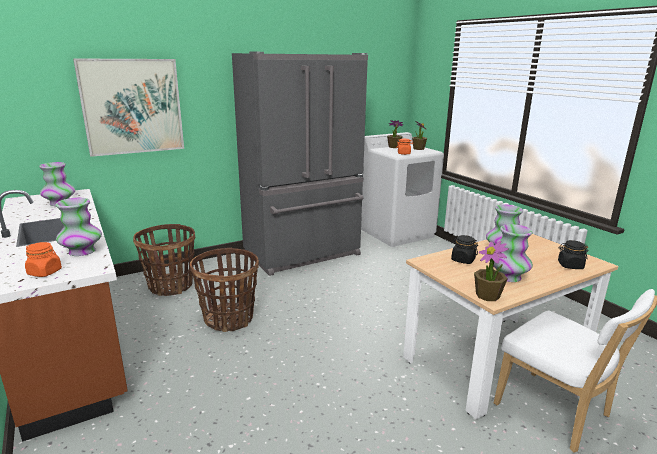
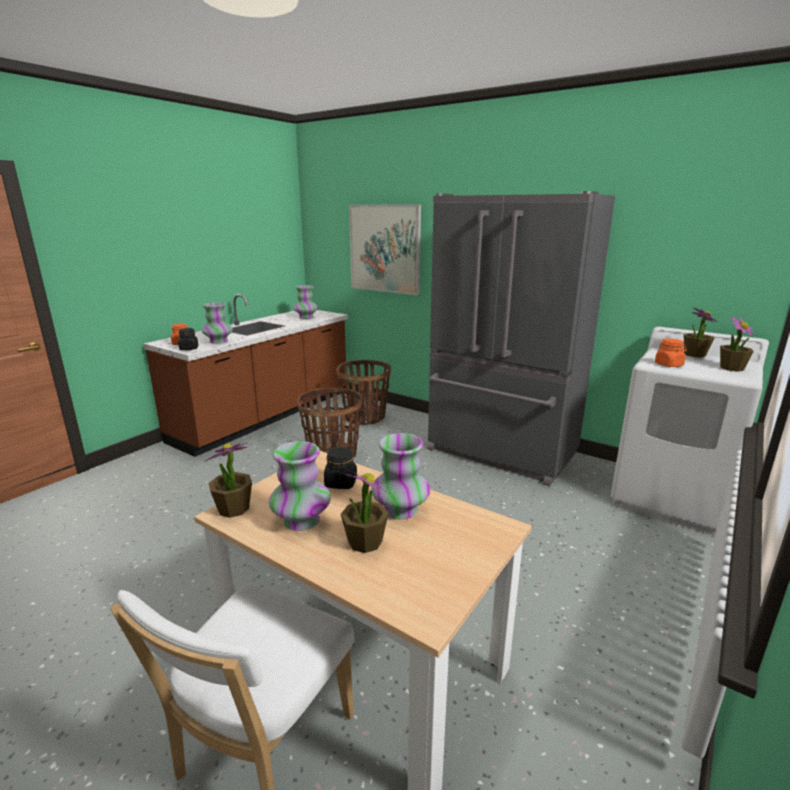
camera: 65 degrees right, 0 degrees up
(534, 265) = (364, 542): none -> potted plant
(570, 265) = (388, 580): black jar -> black jar (189, 348)

